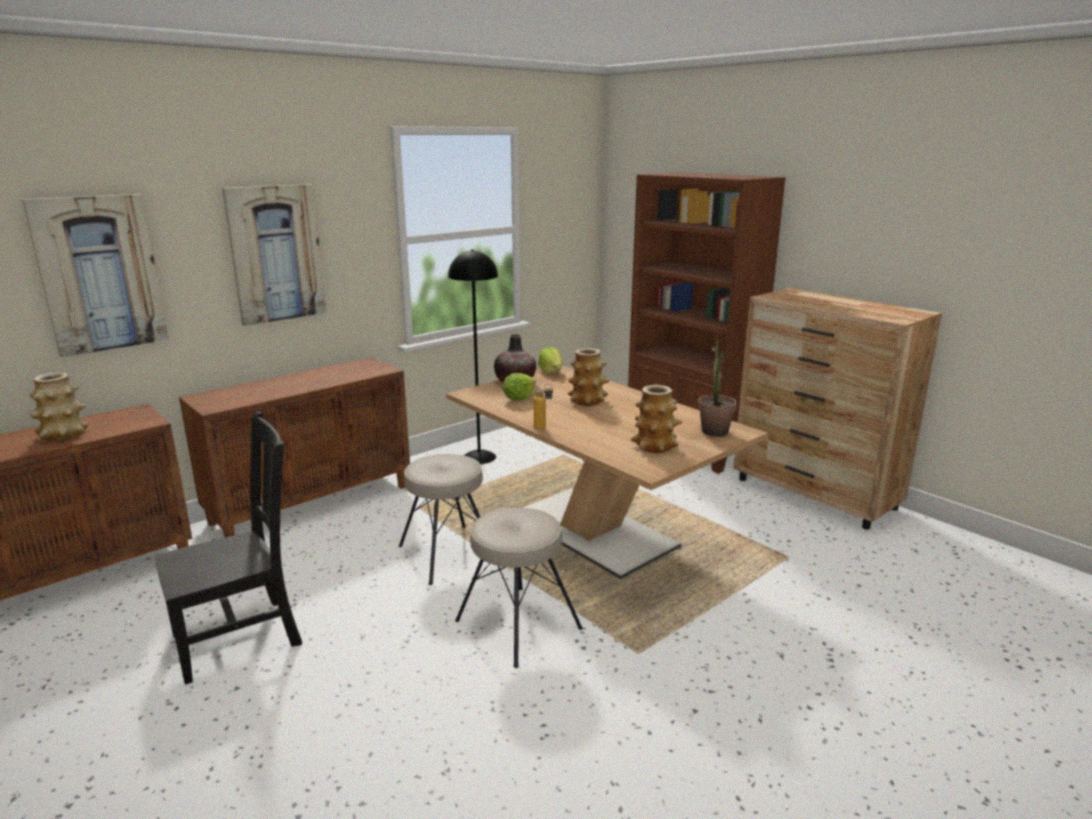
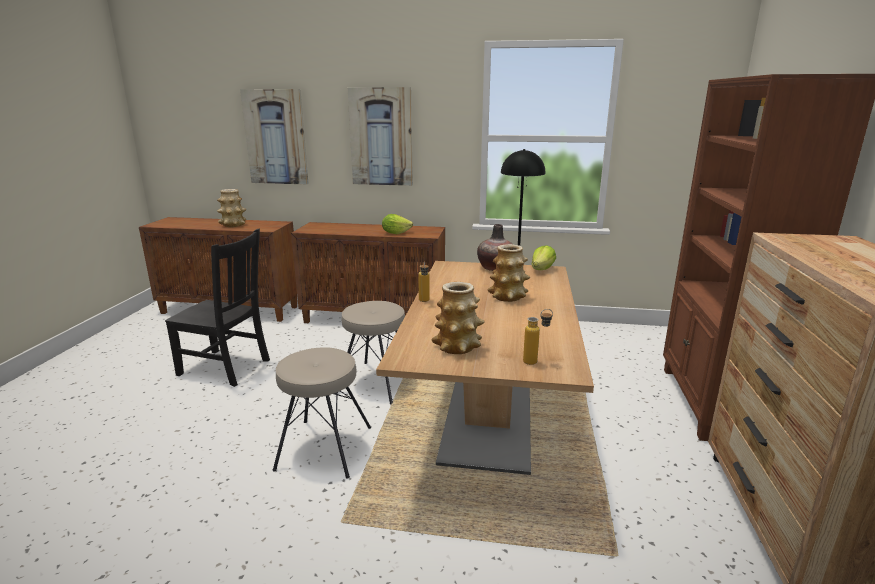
camera: 50 degrees right, 0 degrees up
(519, 398) = (466, 278): lettuce -> lettuce (395, 233)
(714, 434) = (536, 361): potted plant -> bottle

